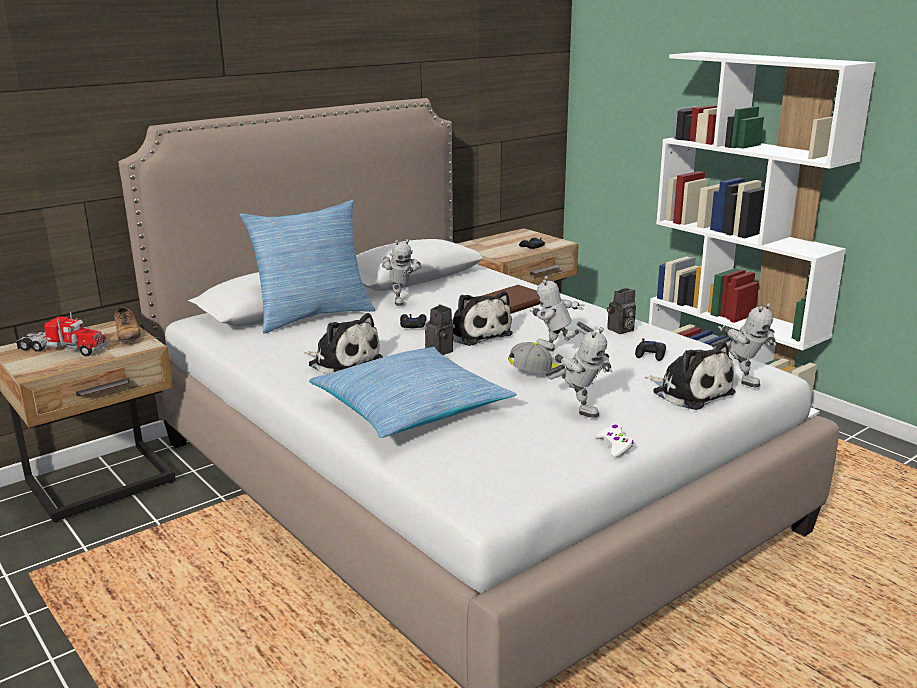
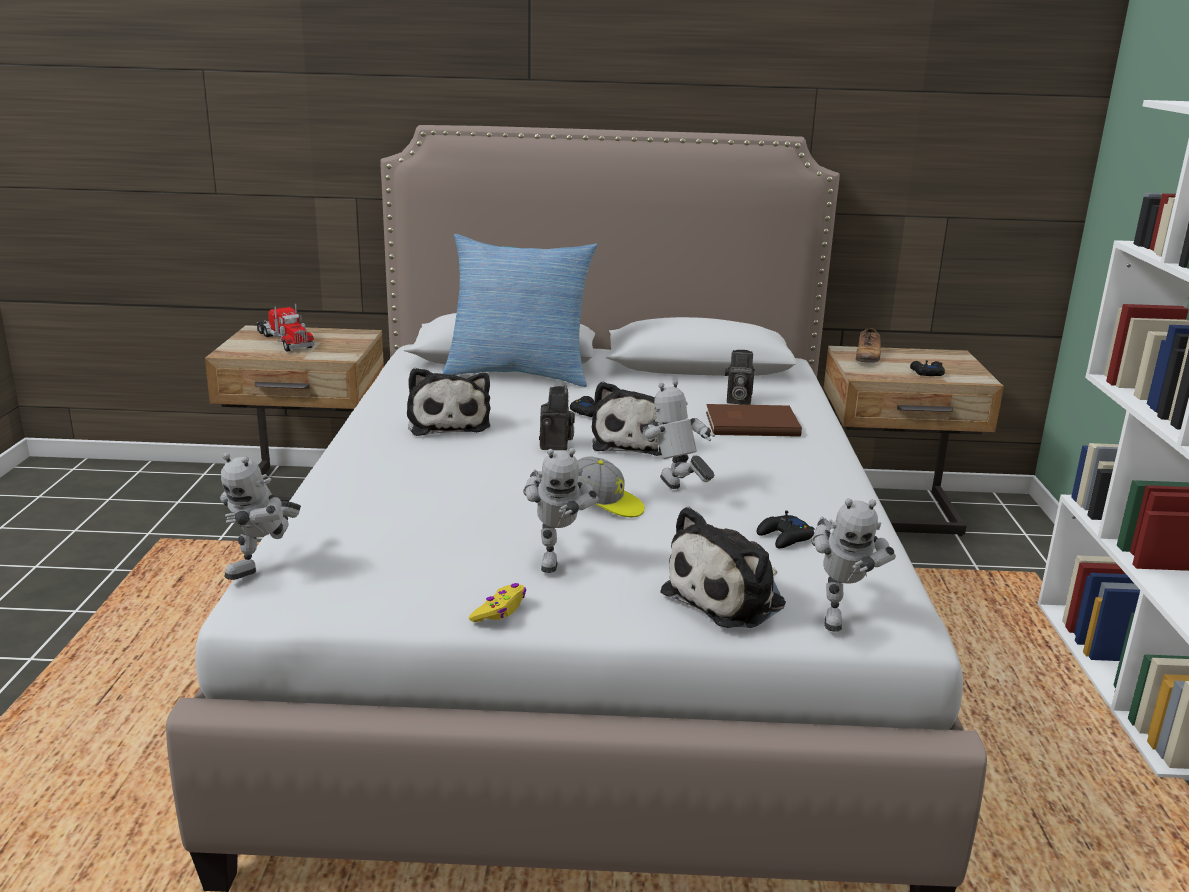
camera: 40 degrees right, 0 degrees up
(128, 335) = (349, 344): shoe -> shoe (867, 357)
(400, 300) = (634, 385): toy robot -> toy robot (265, 567)
(410, 408) = (404, 486): pillow -> none
(614, 446) = (500, 610): white game controller -> yellow game controller
(620, 330) = (812, 497): camera -> camera (737, 401)
(689, 392) = (729, 598): plush toy -> plush toy turned 45 degrees clockwise

